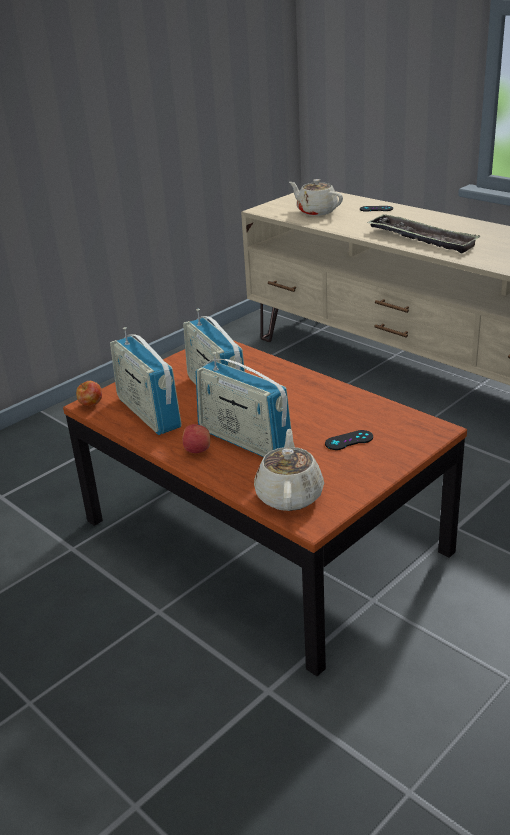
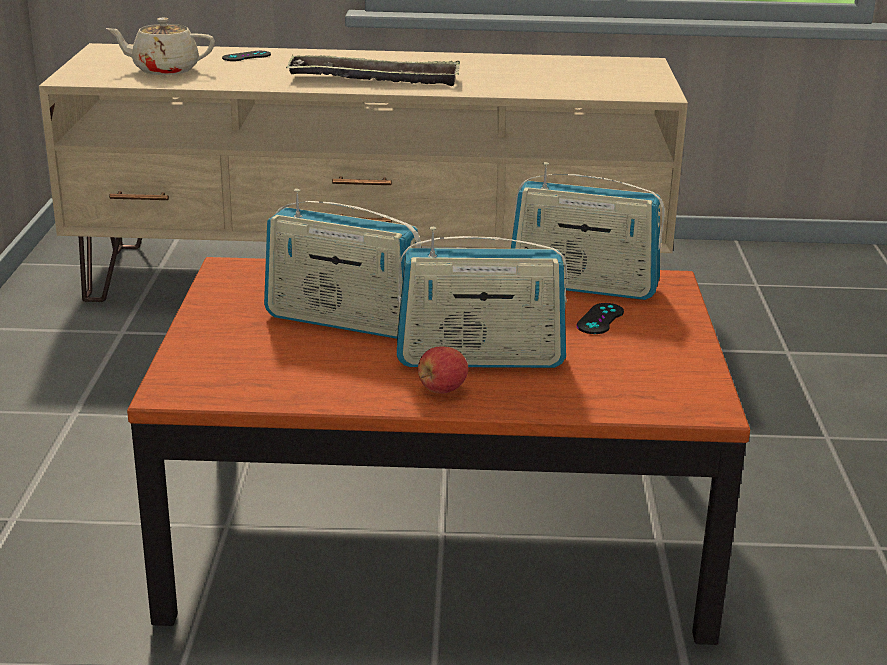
camera: 45 degrees left, 5 degrees down
(91, 405) = (176, 391): apple -> none
(148, 413) = (289, 372): radio -> radio (582, 286)
(289, 495) = (639, 393): beige teapot -> none

